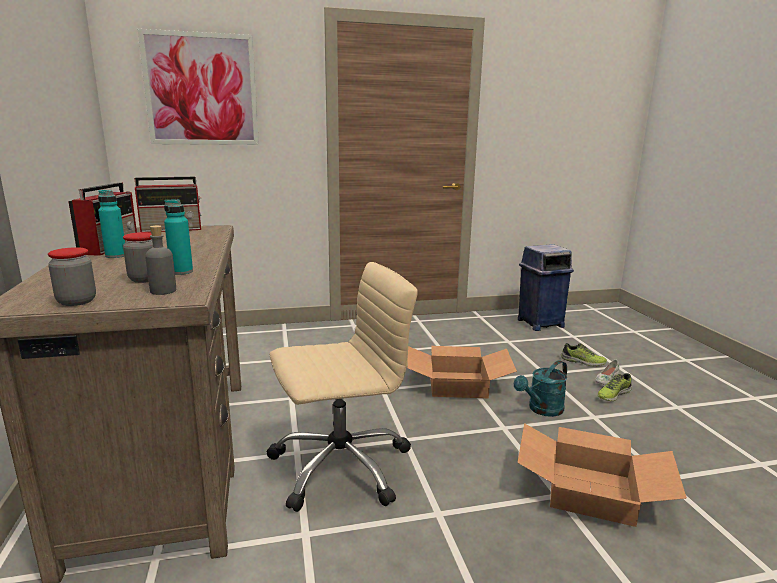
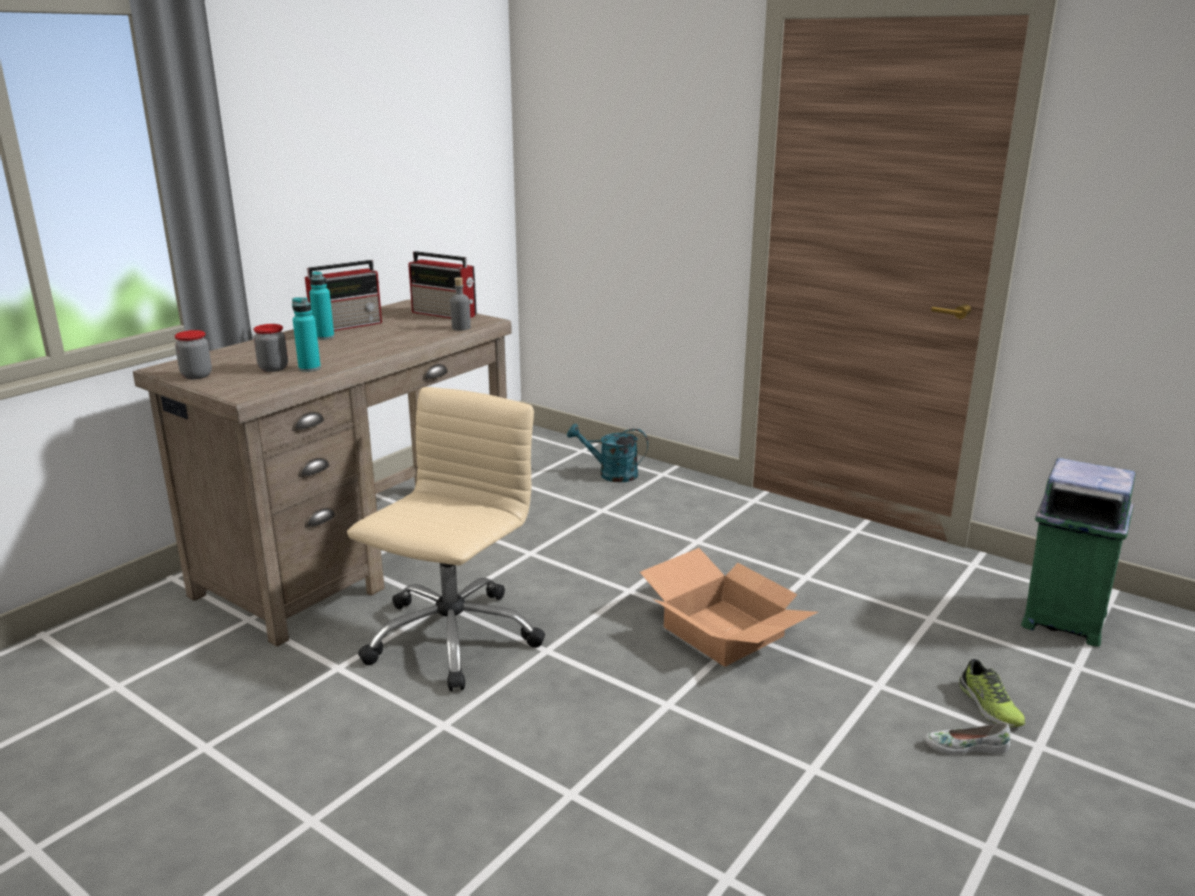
camera: 50 degrees right, 5 degrees up
(163, 291) = (251, 383): grey bottle -> grey bottle (461, 328)
(201, 90) = (607, 125): picture -> none
(341, 465) = (452, 637): beige office chair -> beige office chair turned 90 degrees counterclockwise
(539, 323) = (1062, 620): blue trash can -> green trash can
(541, 410) = (760, 718): turquoise watering can -> turquoise watering can (611, 474)
(589, 492) = (607, 818): cardboard box -> none
(613, 394) = (919, 768): shoe -> none

